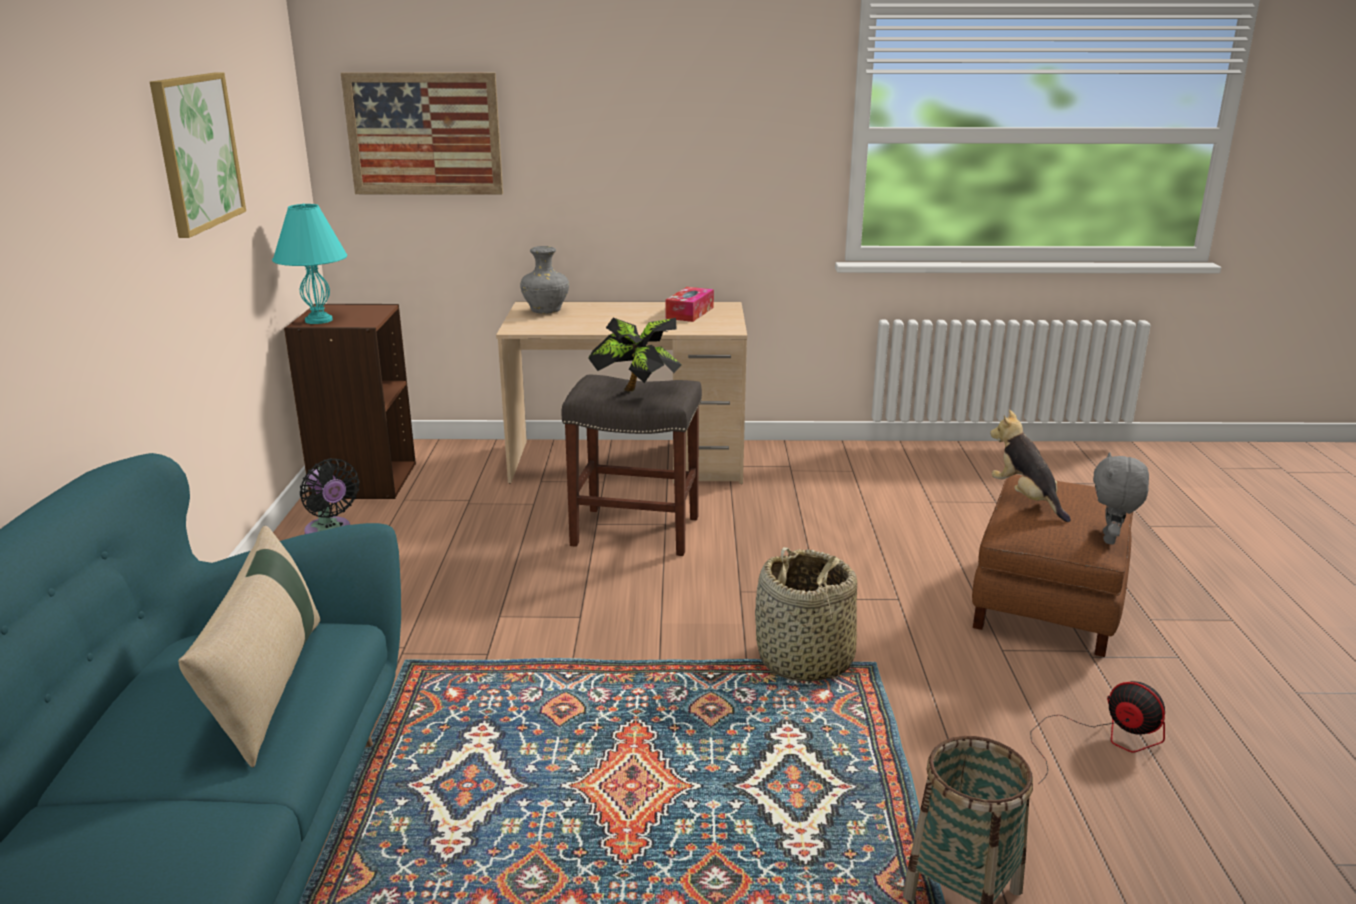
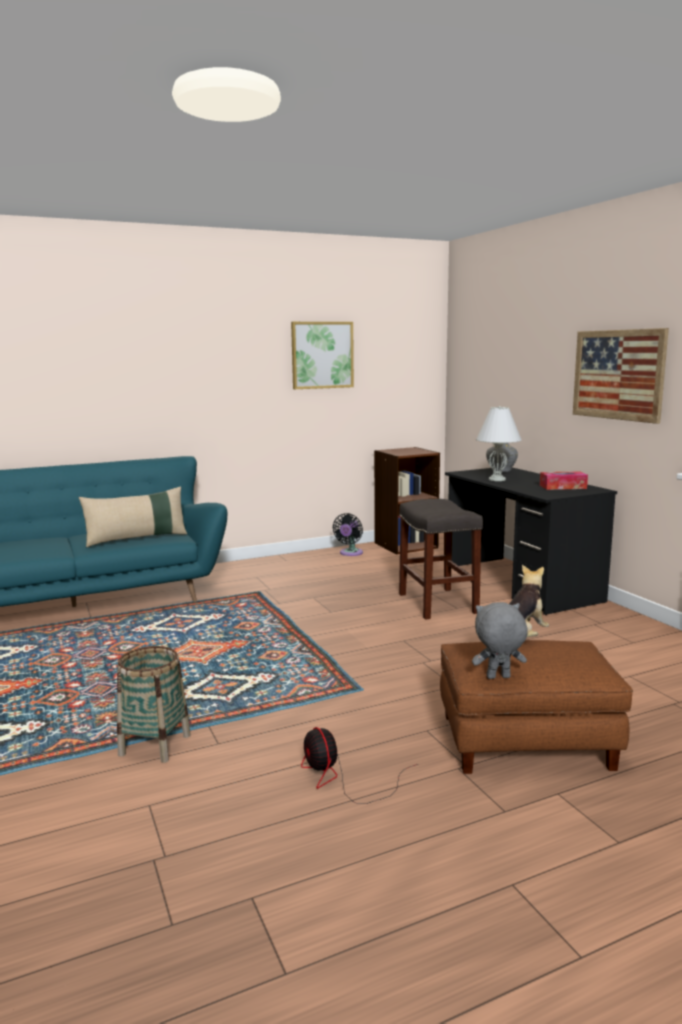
camera: 65 degrees right, 10 degrees down
(319, 320) = (393, 450): turquoise table lamp -> none
(424, 134) = (483, 361): picture -> picture (618, 374)
(597, 325) = (496, 479): none -> white table lamp
(628, 463) = (520, 584): beige desk -> black desk
(637, 392) = (434, 508): potted plant -> none
(805, 660) = (345, 670): basket -> none
(1101, 740) = (342, 780): fan -> fan turned 135 degrees clockwise

